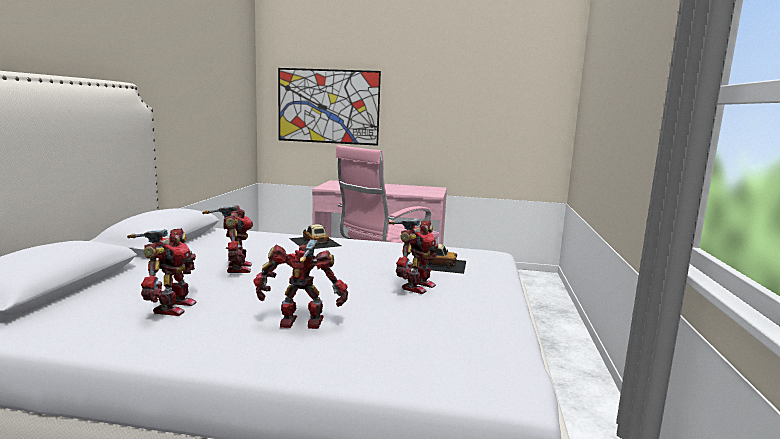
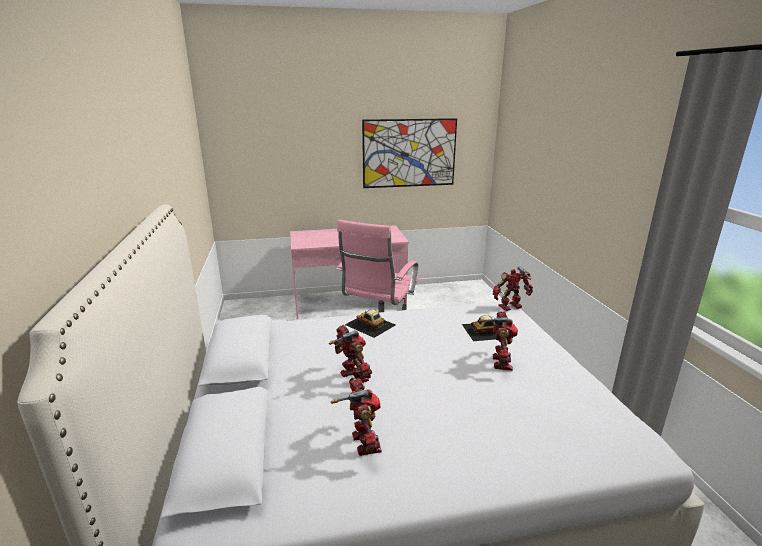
camera: 20 degrees left, 10 degrees up
(301, 324) = (476, 431): toy robot -> toy robot (511, 307)
(328, 106) = (280, 162): picture -> picture (409, 153)

